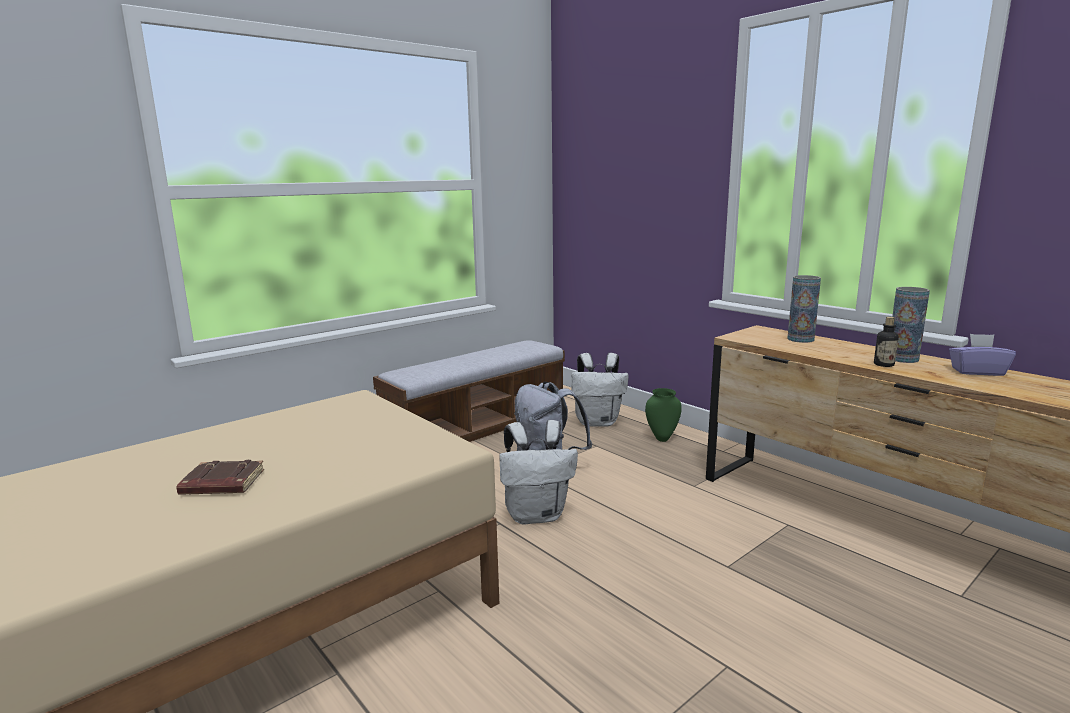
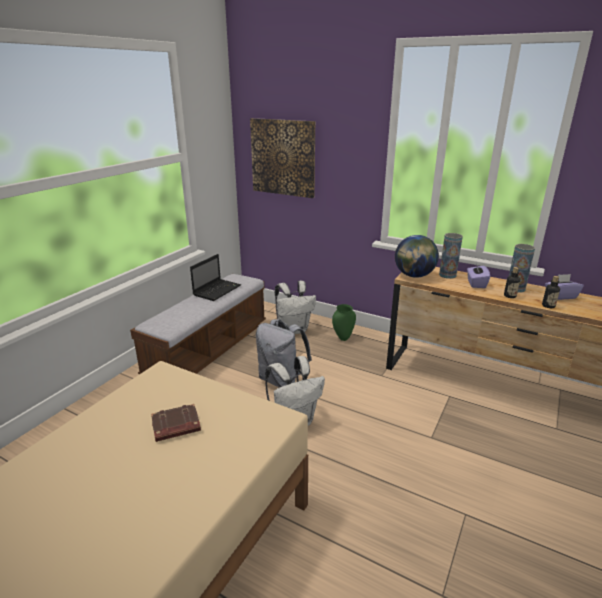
camera: 20 degrees left, 10 degrees up
(221, 484) = (120, 499): brown book -> brown book (175, 426)
(497, 351) = (217, 290): none -> laptop
(605, 191) = (283, 157): none -> picture
(746, 336) = (414, 275): none -> globe
(838, 349) = (476, 283): none -> purple tissue box
(943, 379) = (548, 306): none -> bottle

